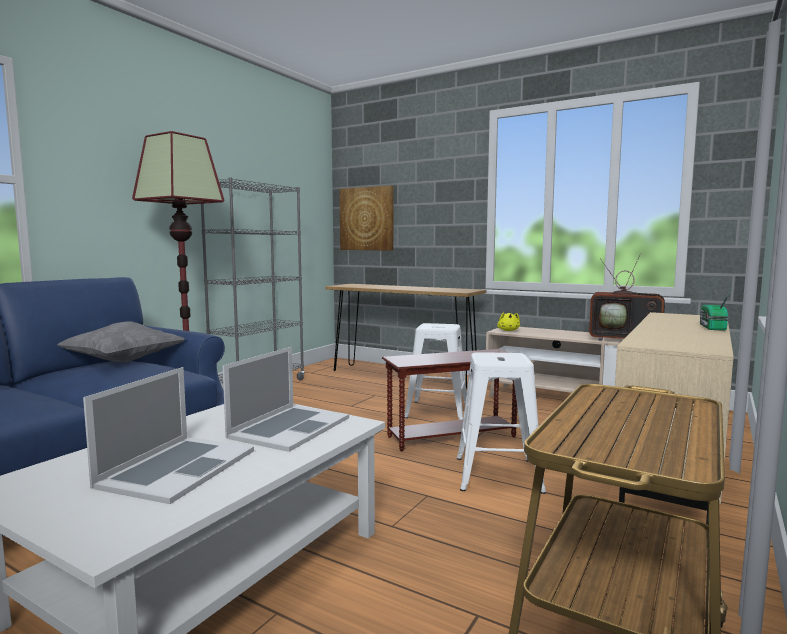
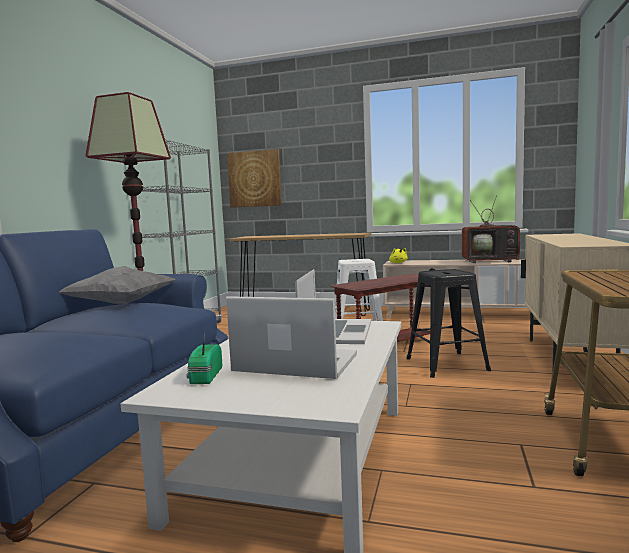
camera: 15 degrees left, 0 degrees up
(177, 468) = (295, 363): laptop -> laptop turned 75 degrees counterclockwise
(499, 474) = (447, 364): white stool -> black stool
(711, 327) = (588, 237): radio -> radio (204, 376)

